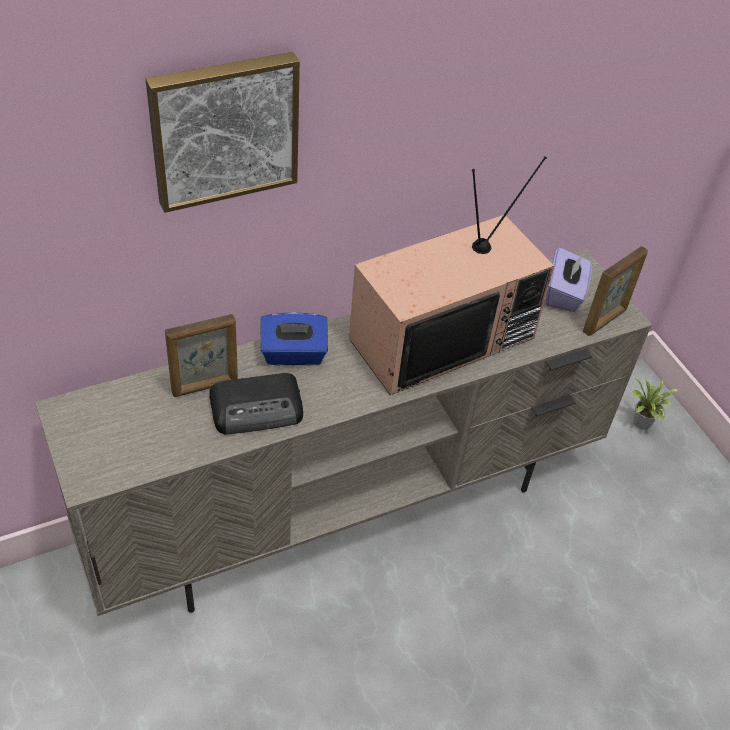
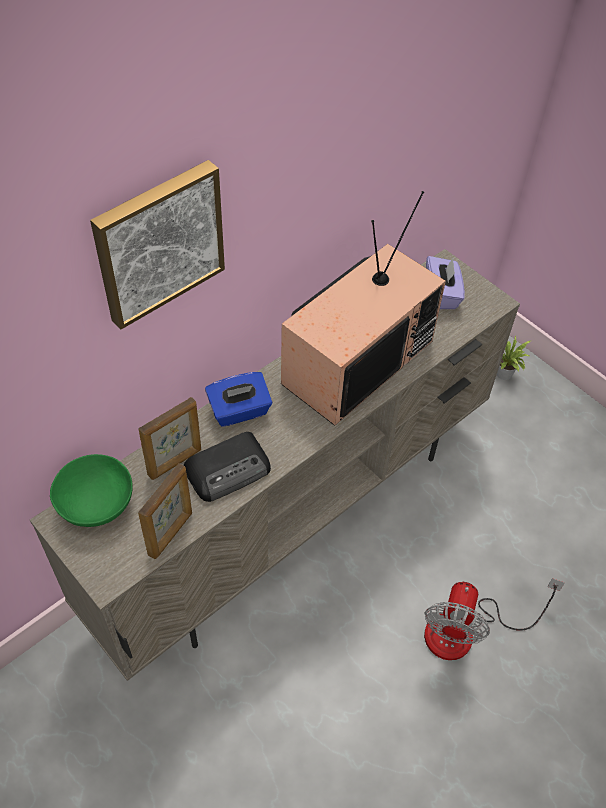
camera: 15 degrees left, 5 degrees up
(107, 406) = (96, 505): none -> green bowl
(497, 687) = (465, 631): none -> fan
(605, 321) = (482, 310): picture frame -> picture frame (171, 533)

